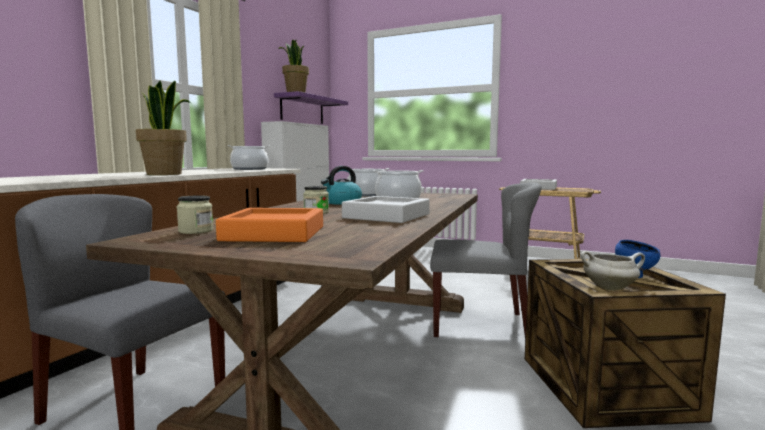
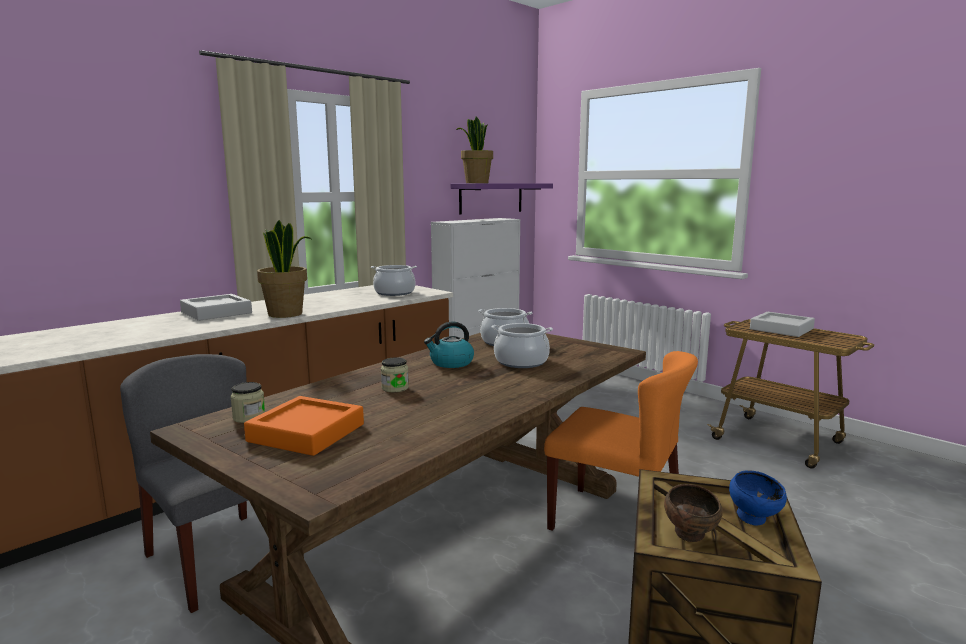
camera: 20 degrees right, 5 degrees up
(386, 216) = (455, 406): grey tray -> grey tray (216, 312)
(480, 324) = (616, 521): grey chair -> orange chair
(610, 288) = (691, 537): white cooking pot -> brown bowl

